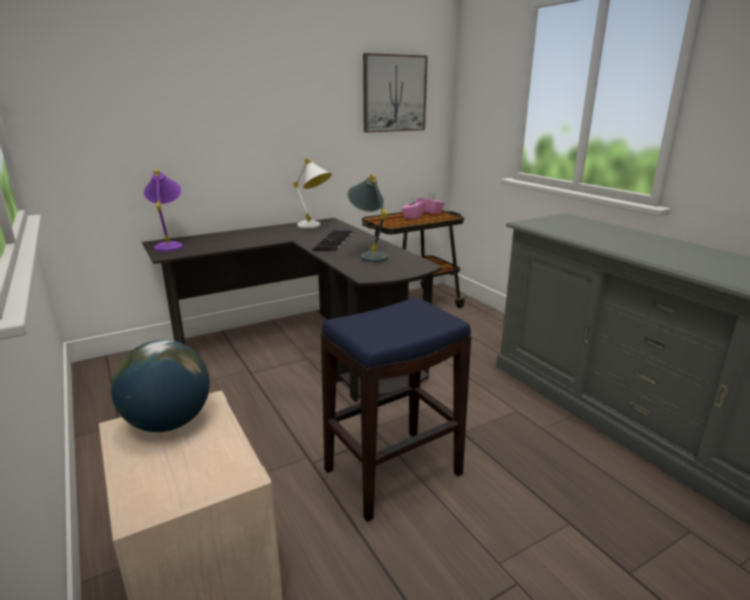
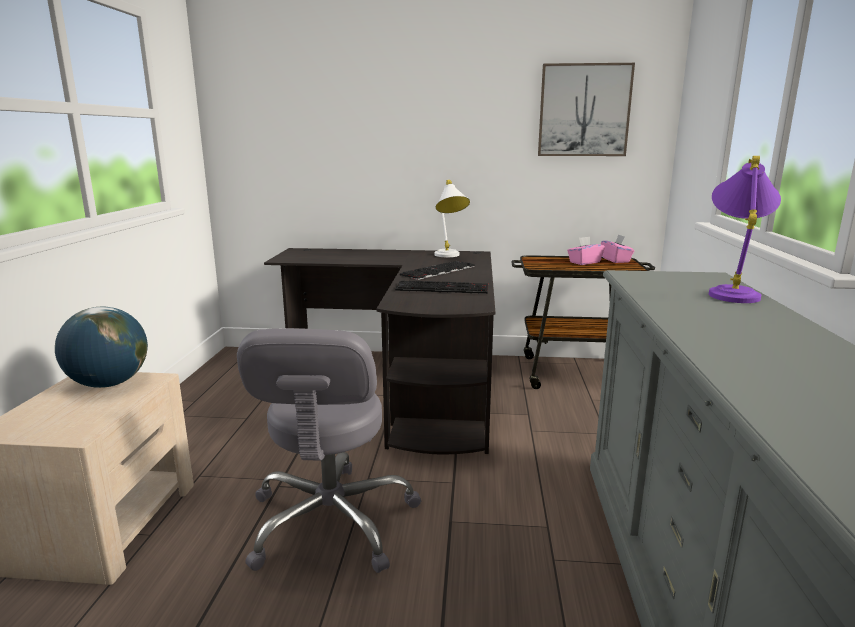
camera: 35 degrees right, 5 degrees down
(170, 245) = (300, 253): purple table lamp -> purple table lamp (732, 292)
(369, 255) = (443, 288): grey table lamp -> keyboard
(393, 473) = (330, 527): stool -> grey office chair

